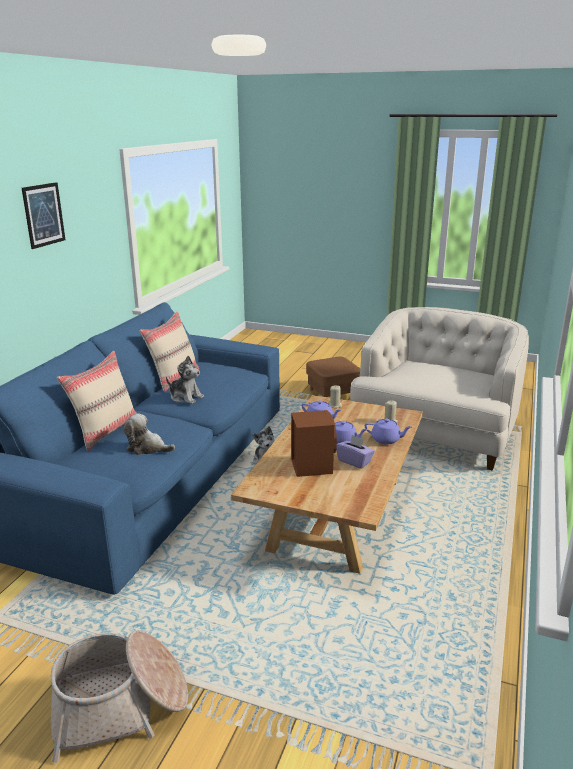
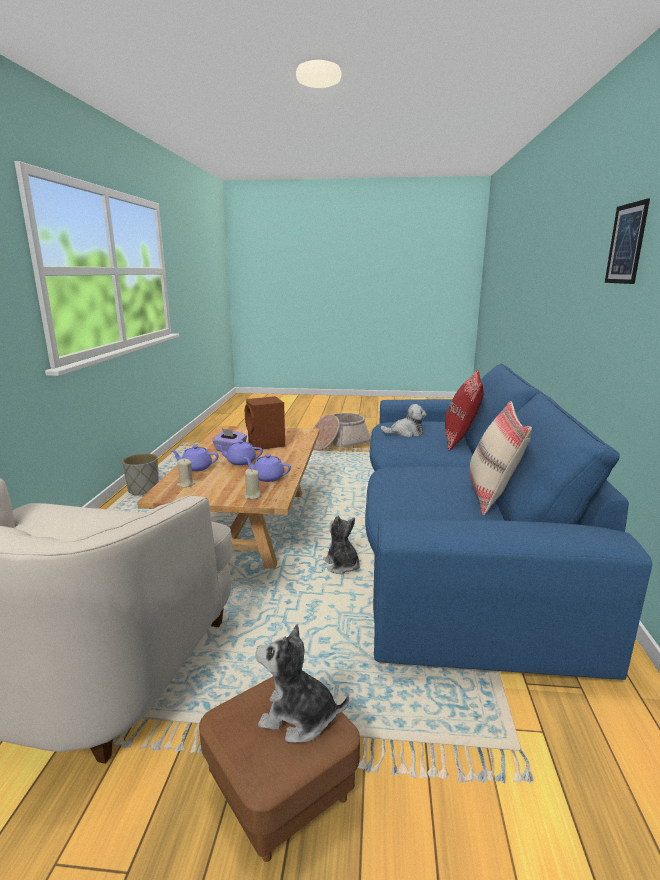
camera: 165 degrees right, 5 degrees down
(106, 431) = (460, 440): beige pillow -> red pillow
(185, 397) = (434, 469): plush toy -> plush toy (298, 717)
(484, 598) = (143, 490): none -> grey planter

